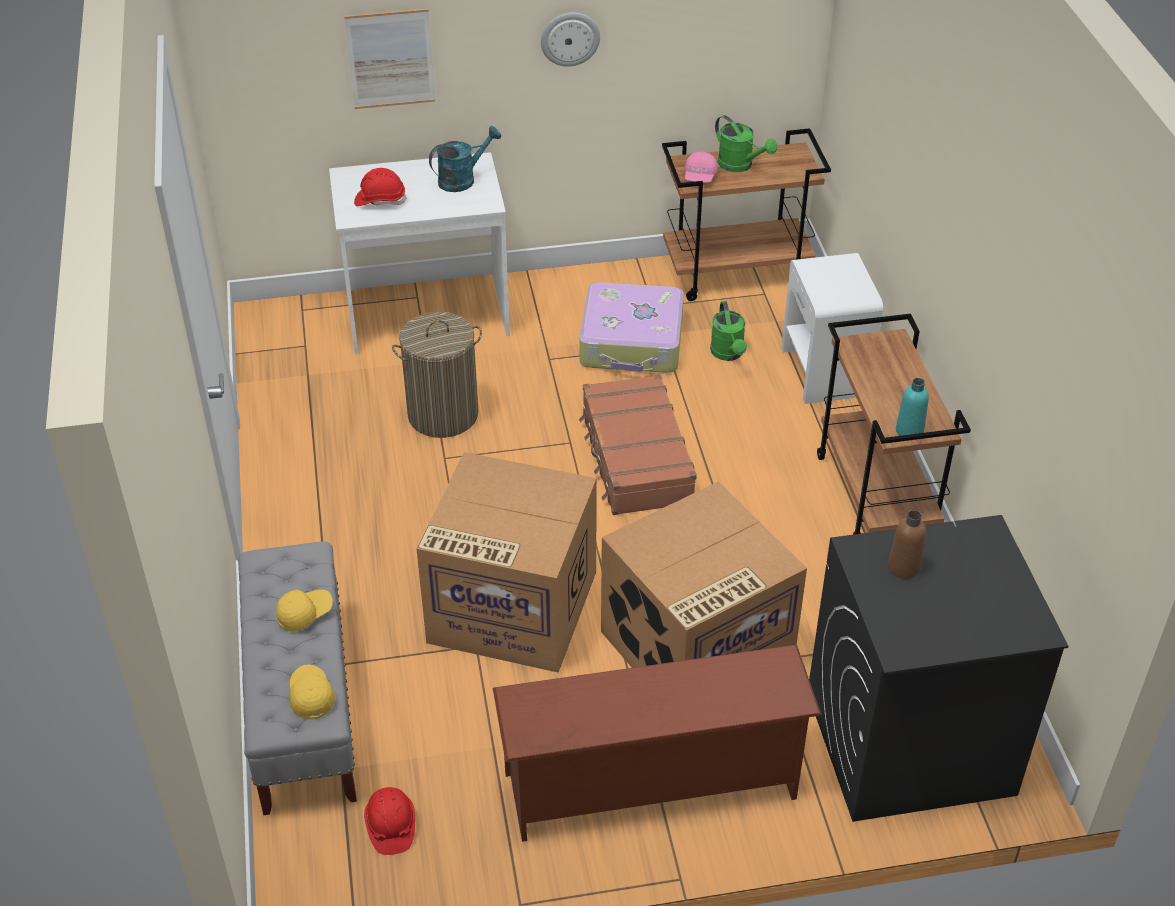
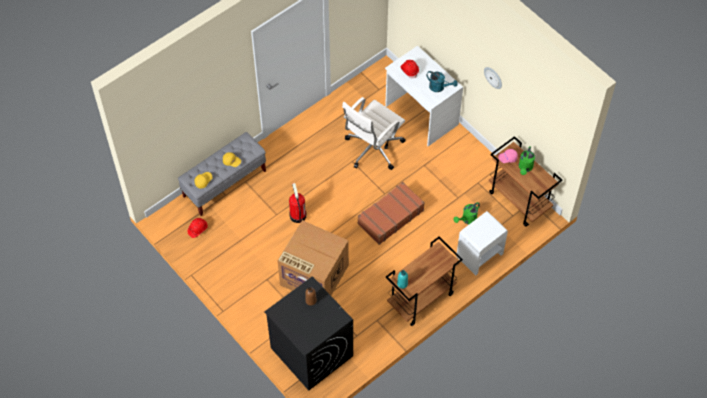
camera: 60 degrees right, 15 degrees up
(390, 59) = (441, 32): picture -> none
(443, 415) = (372, 149): laundry basket -> white office chair
(510, 608) = (297, 215): cardboard box -> fire extinguisher
(632, 342) = (451, 186): suitcase -> none
(651, 788) = (251, 288): brown shoe rack -> none

